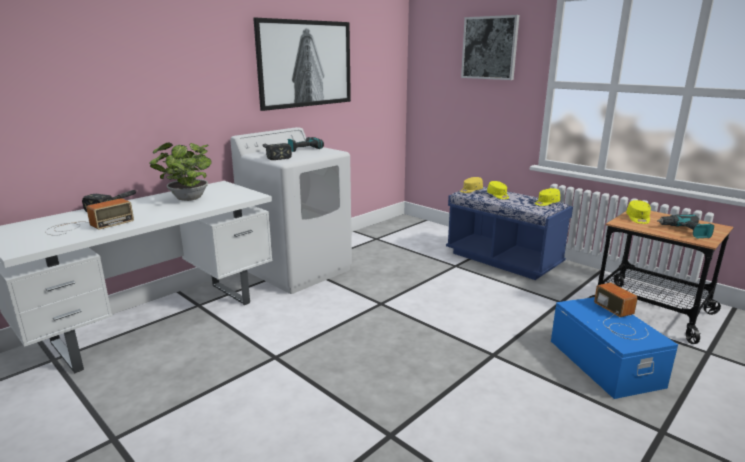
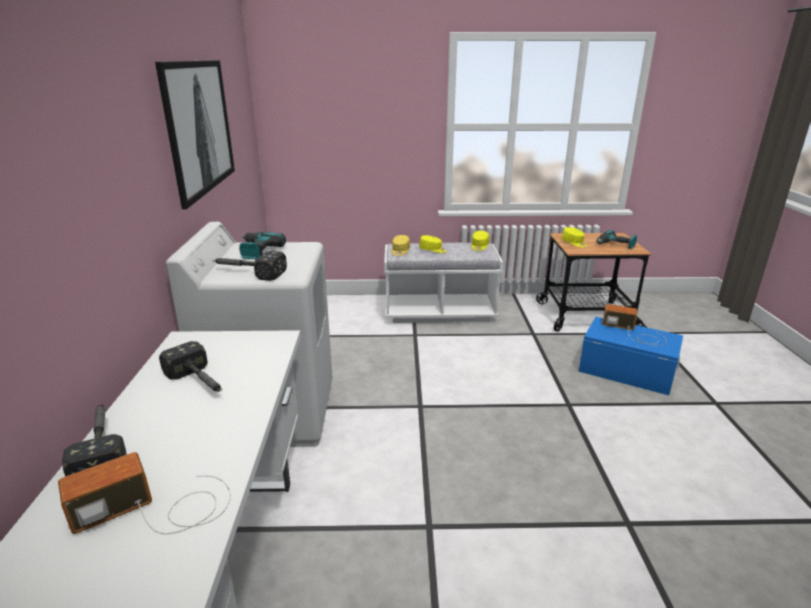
camera: 45 degrees left, 5 degrees up
(87, 226) = (157, 508): radio -> radio turned 120 degrees counterclockwise
(187, 199) = (200, 382): potted plant -> hammer
(489, 48) = (374, 89): picture -> none
(503, 259) = (439, 312): blue bench -> white bench

